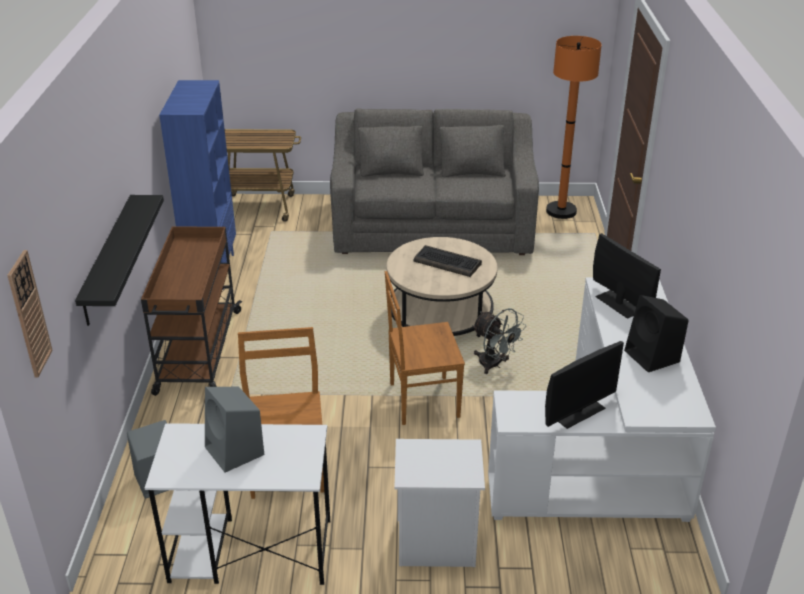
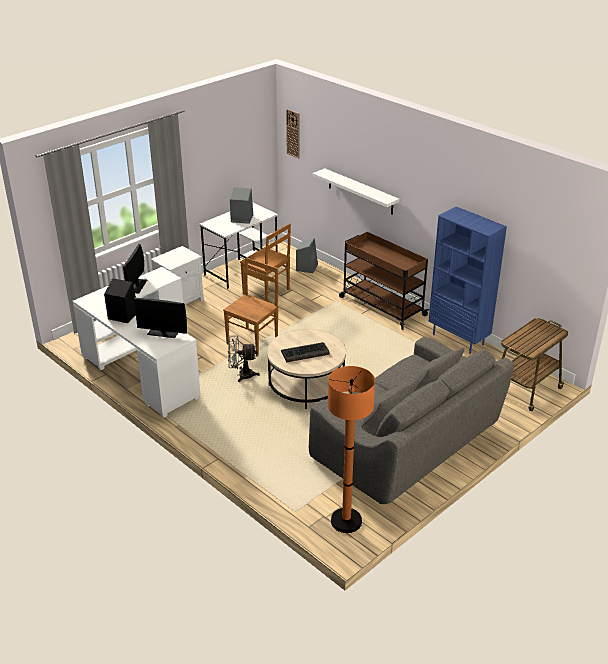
camera: 135 degrees right, 0 degrees up
(108, 259) = (360, 191): black shelf -> white shelf

